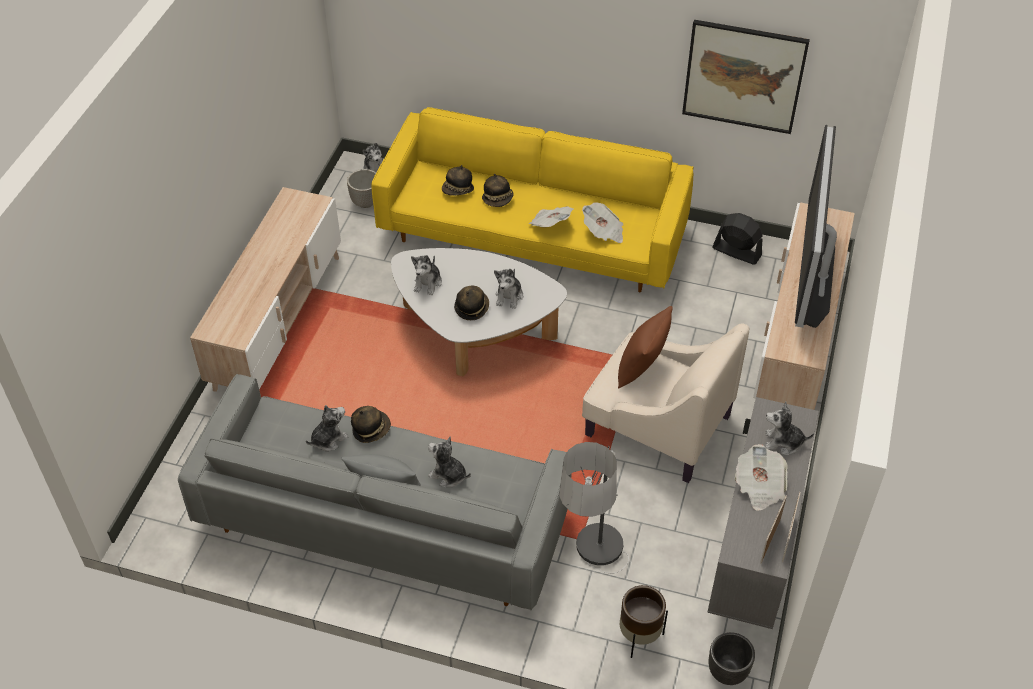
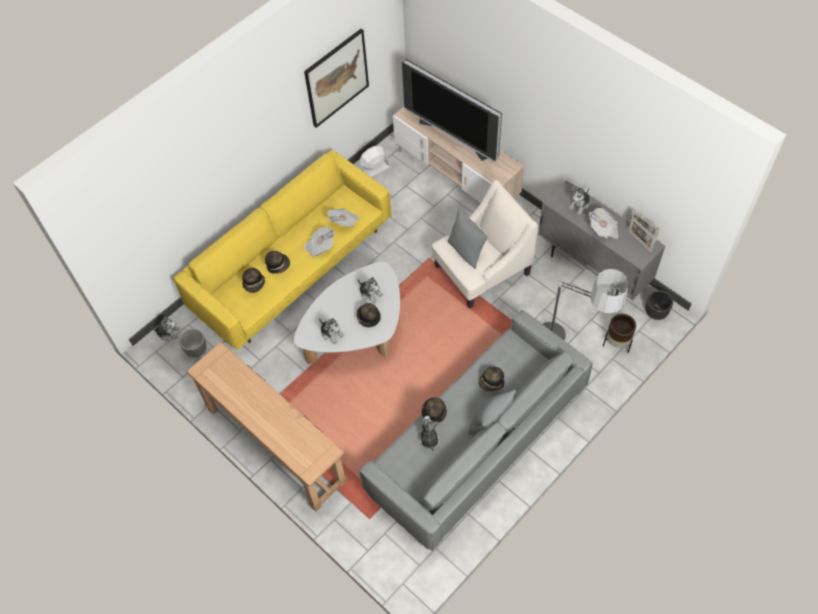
camera: 60 degrees left, 10 degrees up
(278, 321) = (276, 445): beige tv stand -> brown console table
(448, 475) = (491, 383): plush toy -> hat
(642, 368) = (466, 251): brown pillow -> grey pillow
(736, 251) = (374, 170): black fan -> white fan

